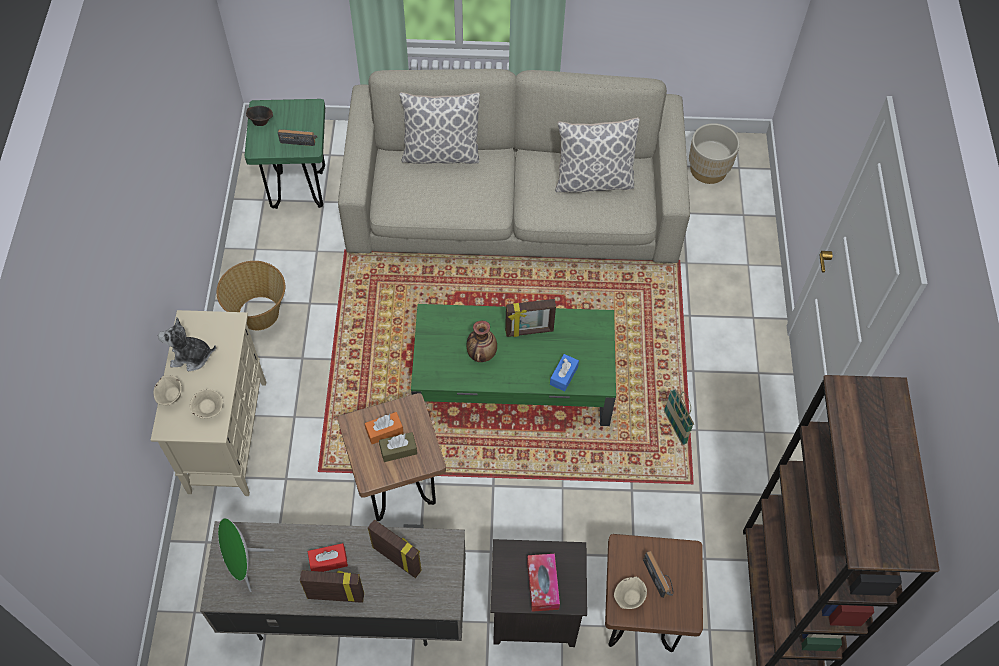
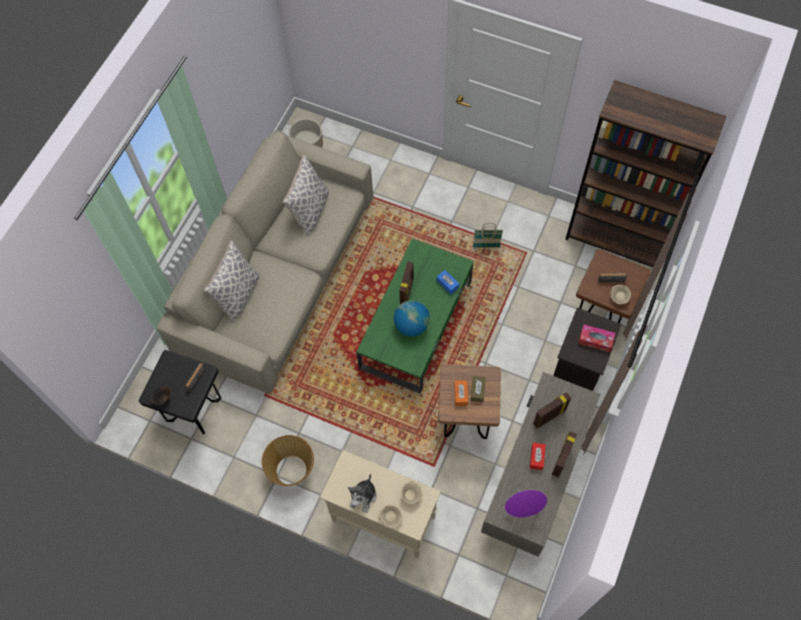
camera: 65 degrees left, 5 degrees up
(245, 565) = (522, 509): green speaker -> purple speaker
(298, 190) = (195, 411): green stool -> black stool
(481, 353) = (411, 325): vase -> globe

